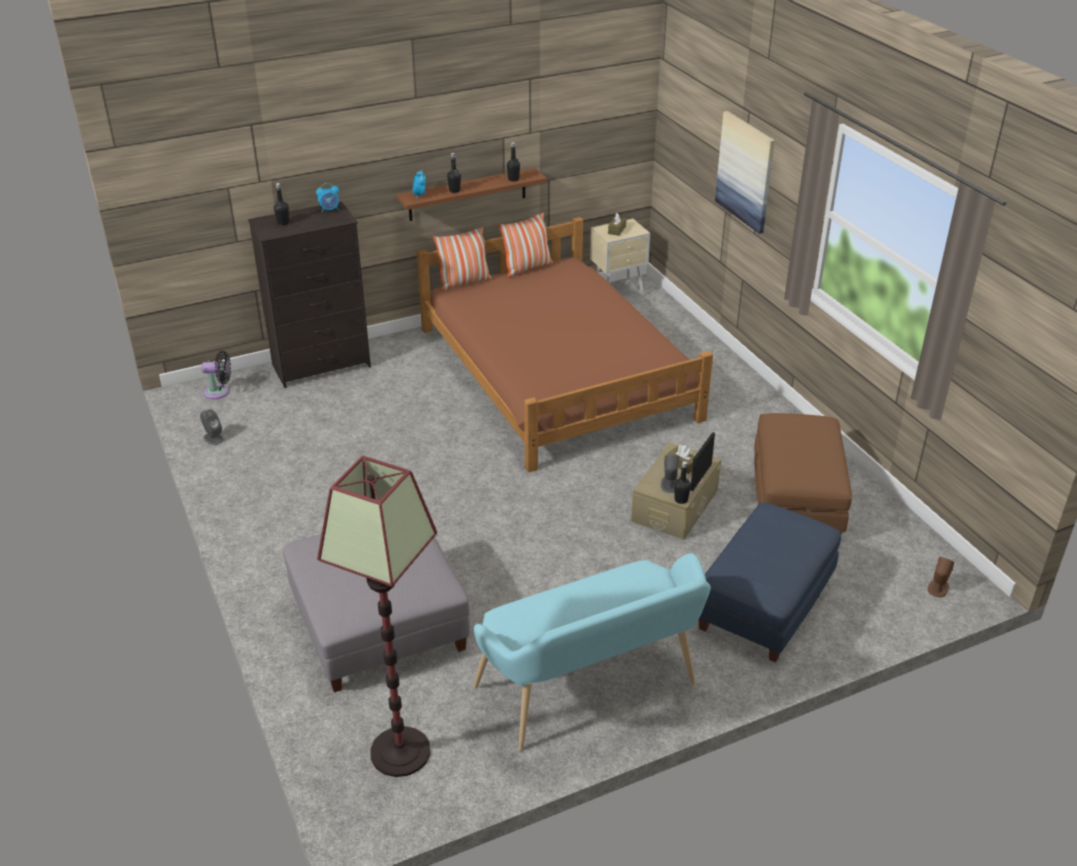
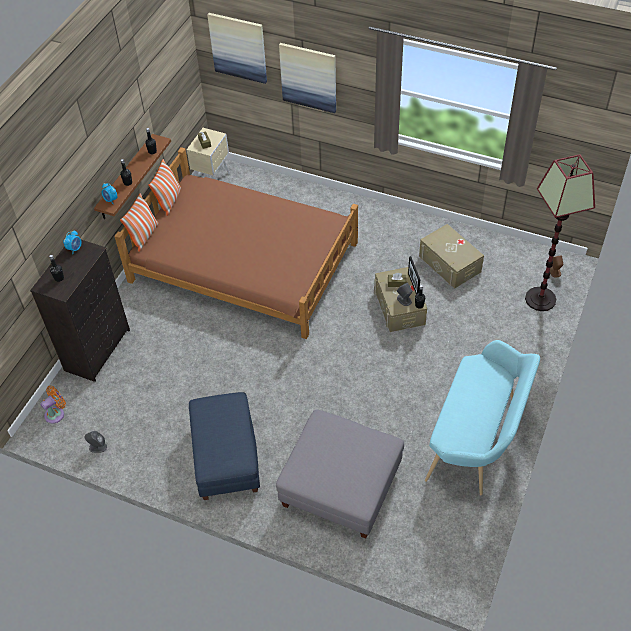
camera: 40 degrees left, 15 degrees up
(219, 392) = (56, 413): black fan -> orange fan
(399, 752) = (432, 541): floor lamp -> floor lamp (540, 299)
(691, 112) = (238, 47): none -> picture
(765, 603) = (497, 334): blue ottoman -> blue ottoman (226, 457)
(795, 500) = (450, 264): brown ottoman -> beige storage box

